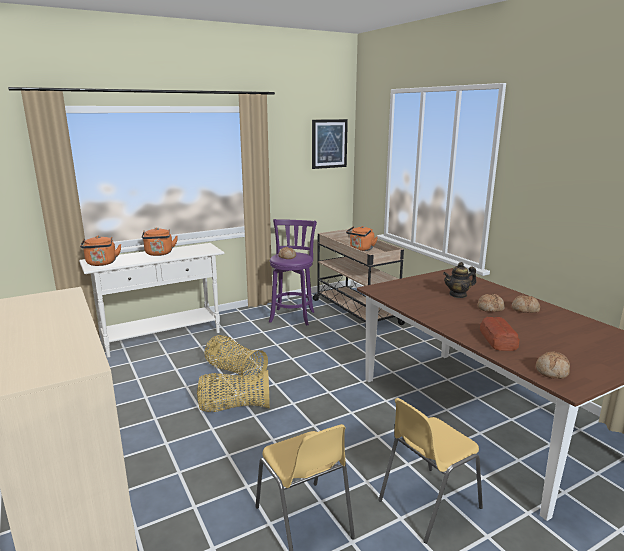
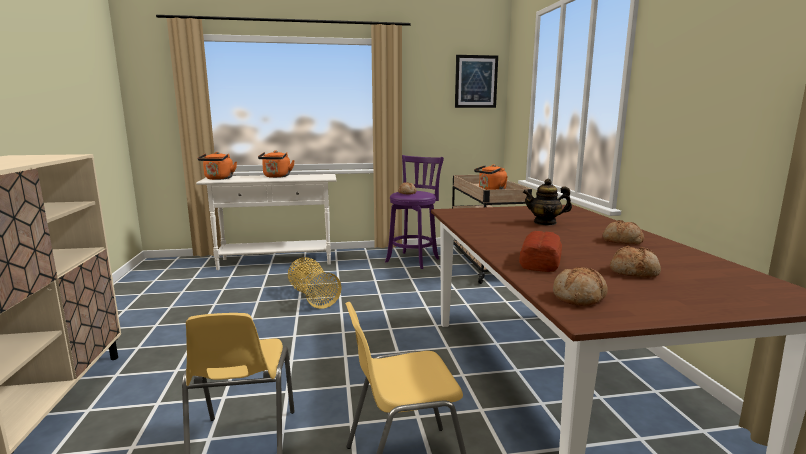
camera: 20 degrees right, 5 degrees down
(234, 407) = (282, 325): basket -> none
(490, 308) = (572, 236): bread -> bread (634, 272)

